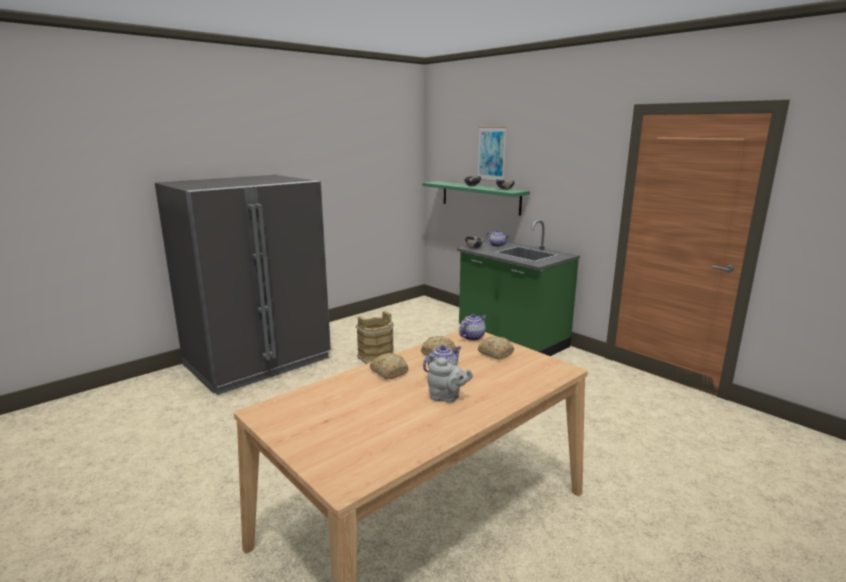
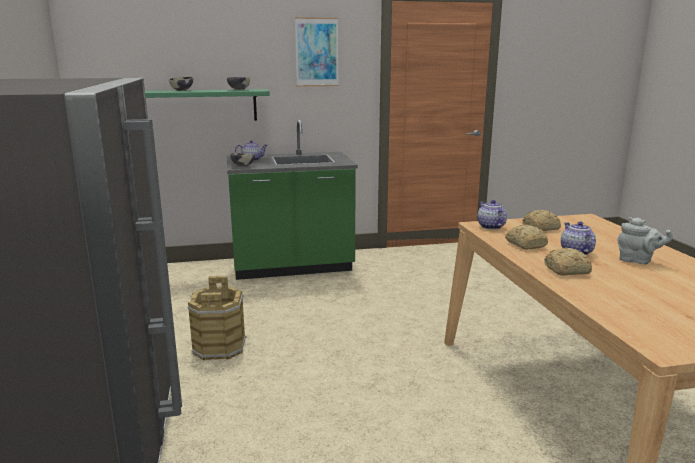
camera: 60 degrees left, 0 degrees up
(447, 397) = (637, 261): grey teapot -> grey teapot turned 75 degrees clockwise
(491, 154) = (199, 46): picture -> picture (317, 52)

